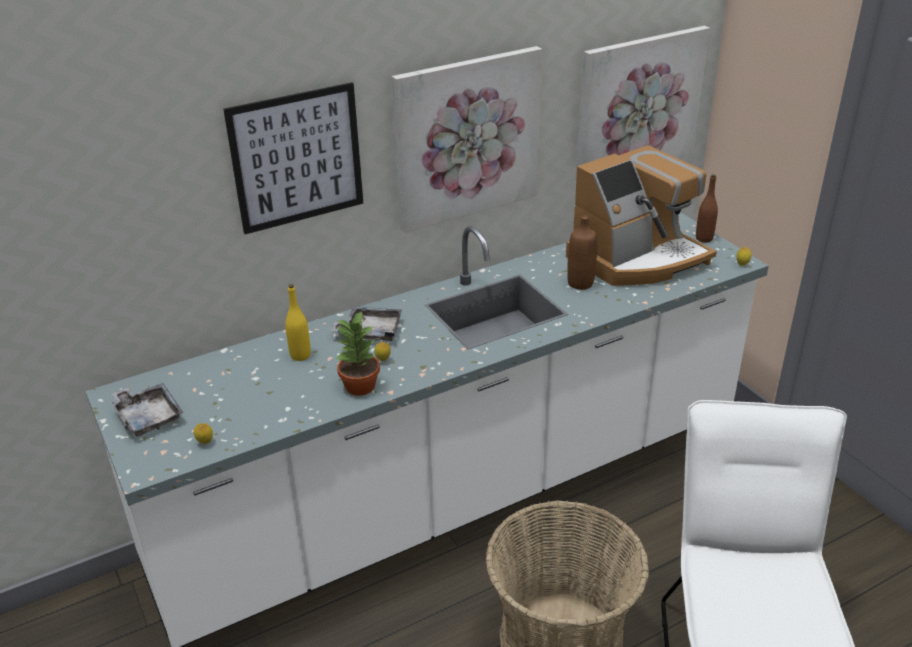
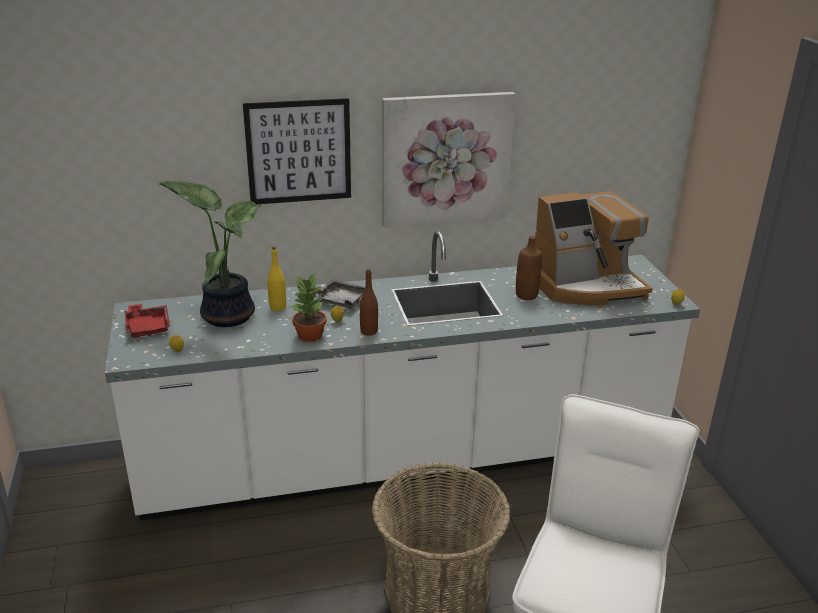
camera: 15 degrees right, 5 degrees down
(148, 416) = (147, 327): grey tray -> red tray
(242, 378) = (227, 314): none -> potted plant
(637, 109) = (608, 160): picture -> none
(704, 238) = (654, 280): brown bottle -> brown bottle (369, 331)

